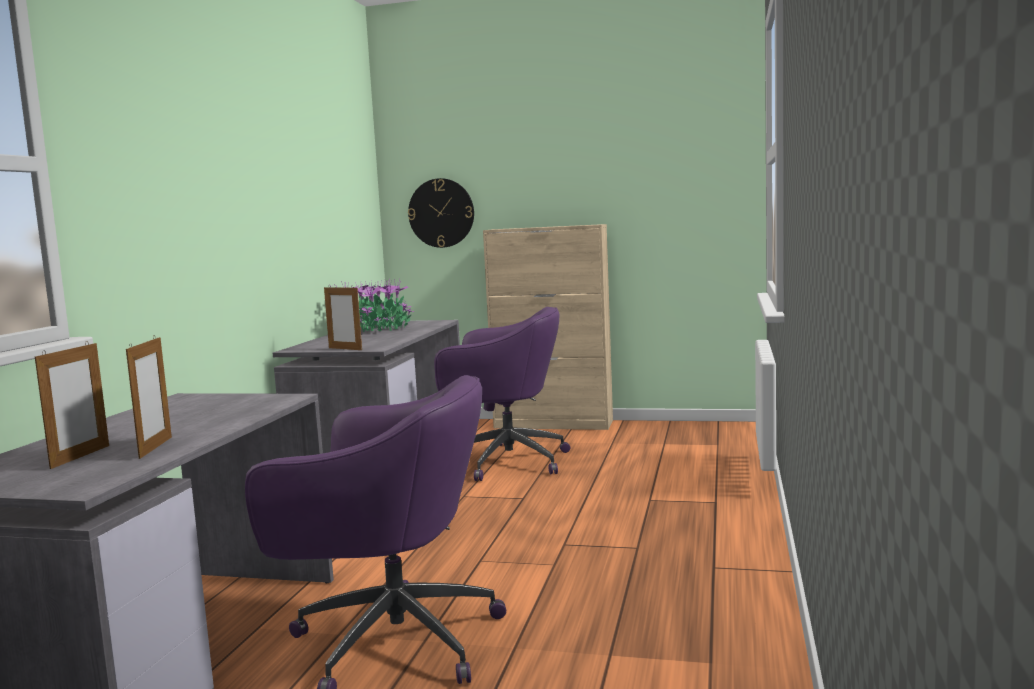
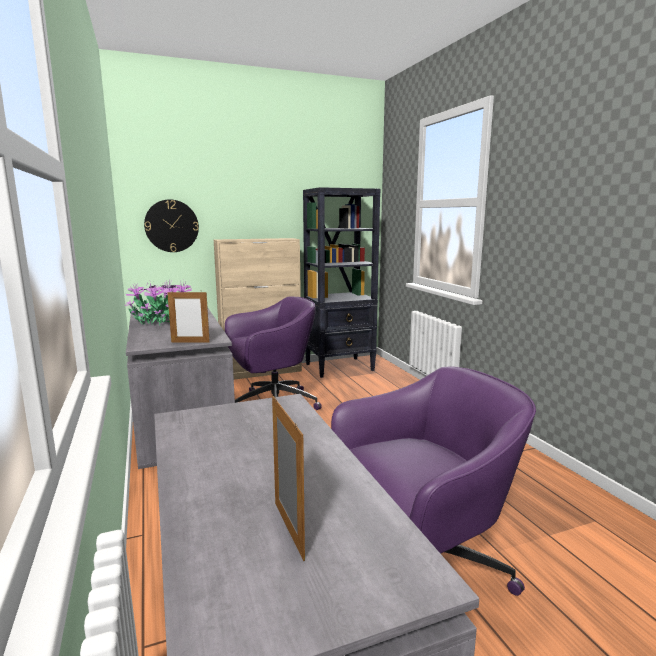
camera: 35 degrees left, 5 degrees up
(155, 447) = (334, 492): picture frame -> none
(672, 431) = (340, 367): none -> black bookcase

